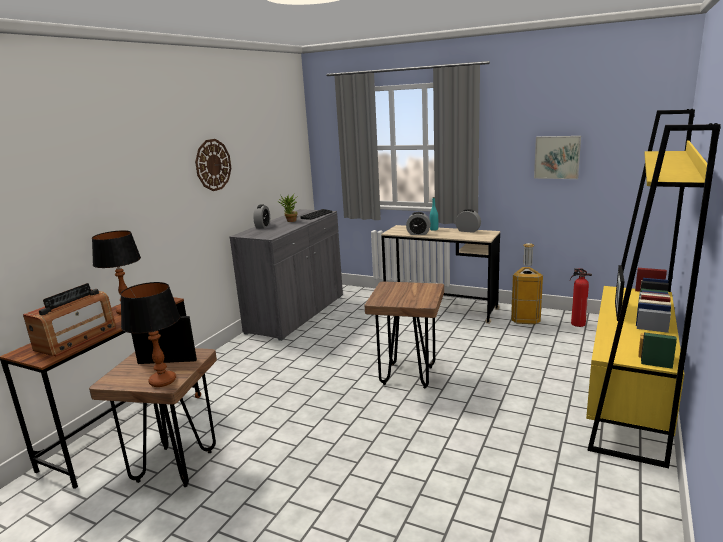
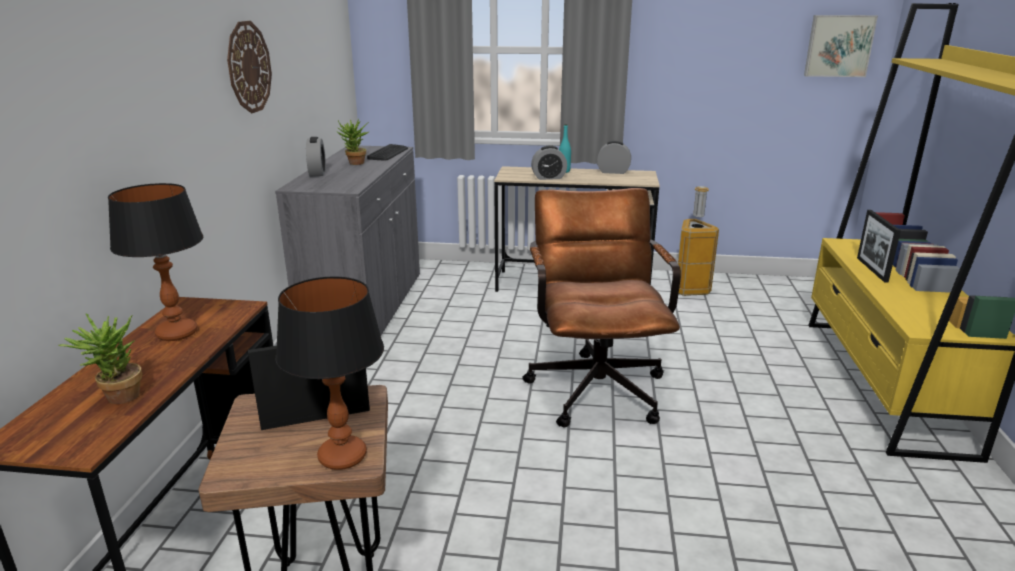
camera: 20 degrees left, 5 degrees up
(76, 339) = (116, 398): radio -> potted plant
(408, 375) = (595, 384): brown stool -> brown office chair
(557, 157) = (731, 68): picture -> picture (838, 46)
(577, 323) = (754, 289): fire extinguisher -> none

